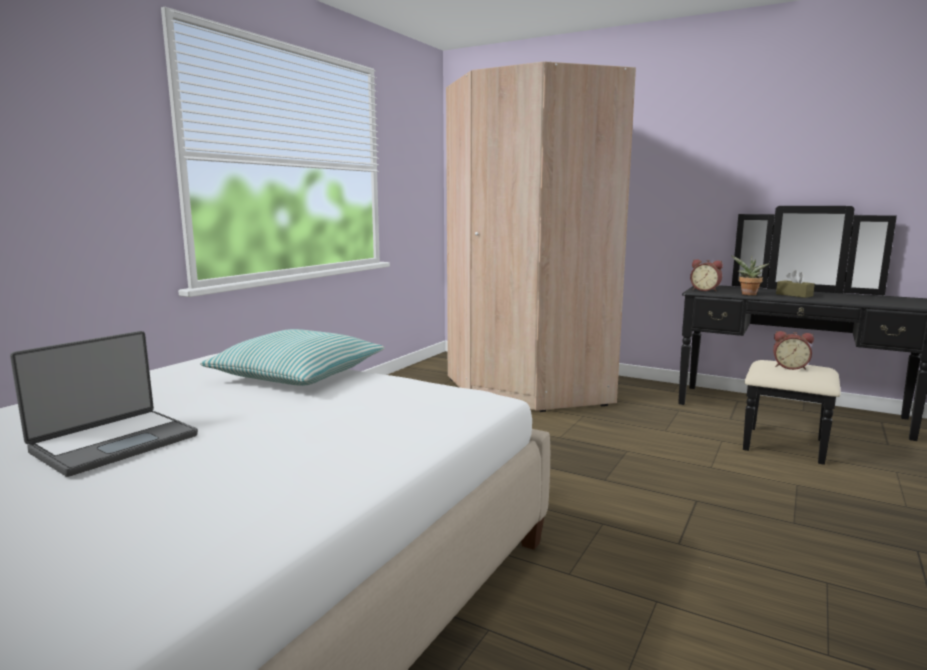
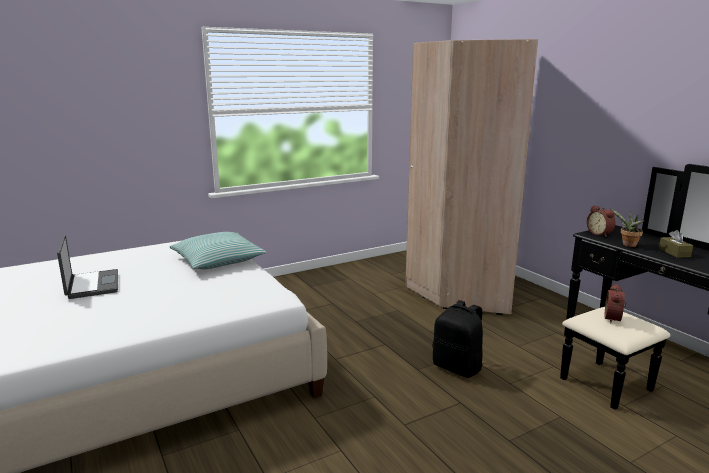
camera: 30 degrees right, 5 degrees up
(114, 443) = (91, 285): laptop -> laptop turned 90 degrees counterclockwise
(641, 466) = (458, 367): none -> black backpack
(790, 367) = (614, 319): alarm clock -> alarm clock turned 60 degrees clockwise

